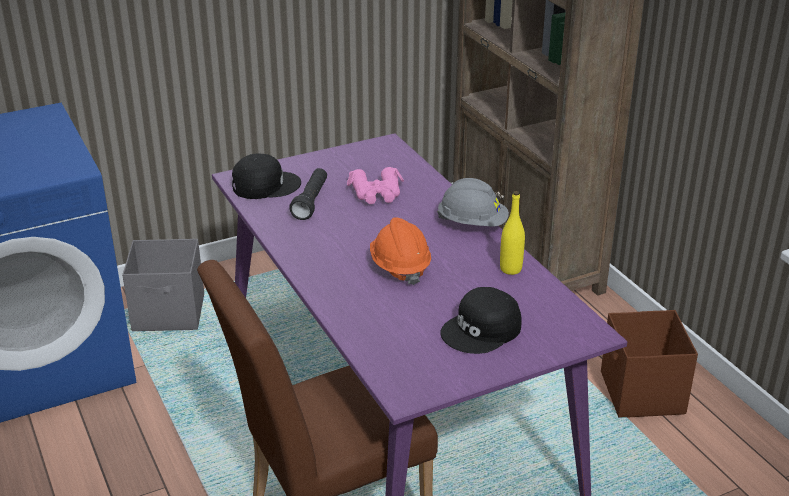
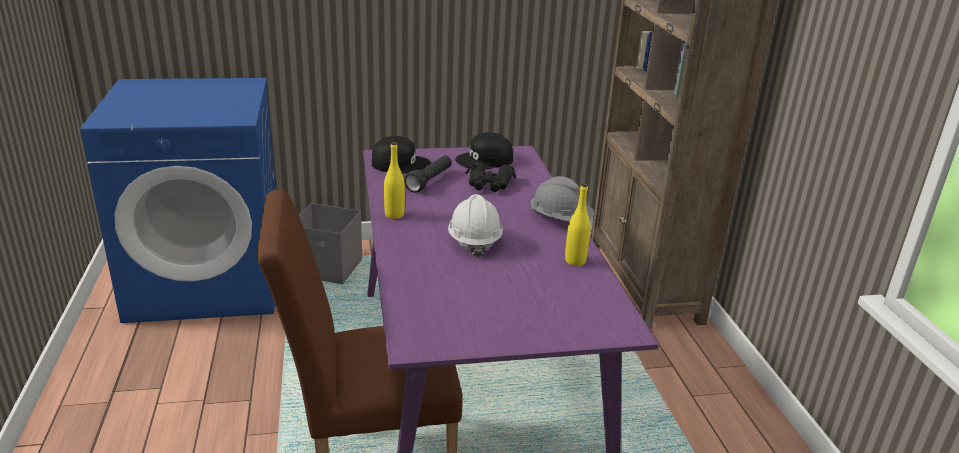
camera: 15 degrees right, 5 degrees down
(298, 252) = (394, 215): none -> yellow bottle
(376, 193) = (489, 184): pink binoculars -> black binoculars
(399, 267) = (474, 241): orange hard hat -> white hard hat
(482, 330) = (519, 305): black cap -> black cap (485, 160)
(641, 394) = (708, 419): brown storage box -> none

